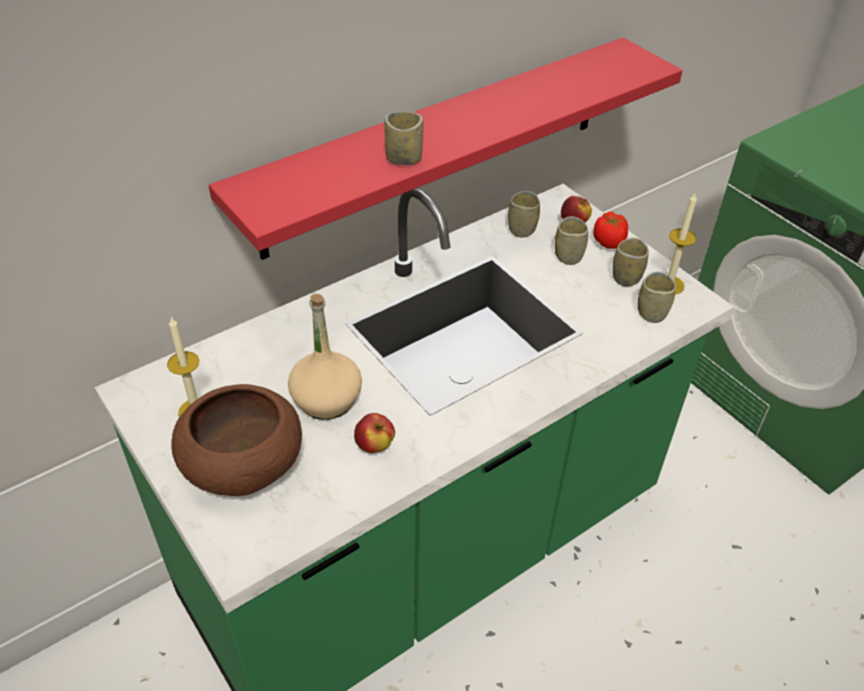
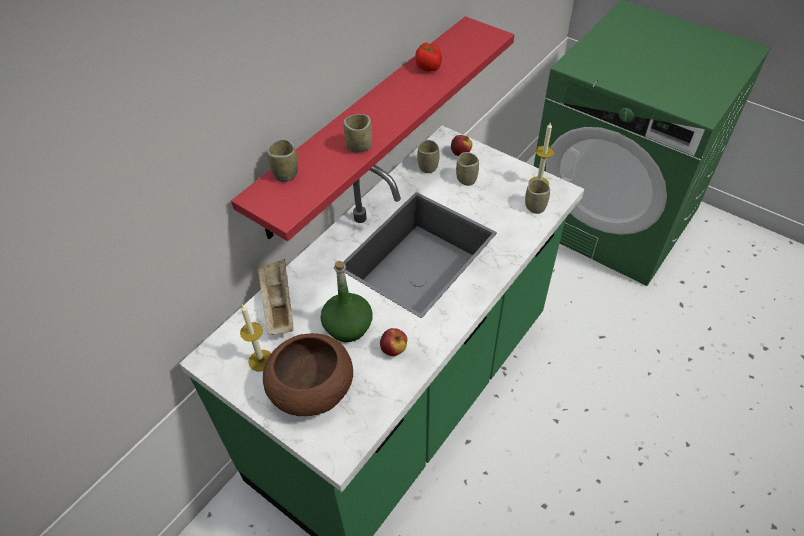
camera: 15 degrees left, 5 degrees up
(249, 349) = (278, 305): none -> beige tray
(327, 399) = (348, 326): beige bottle -> green bottle
(609, 242) = (489, 162): tomato -> tomato (428, 67)
(626, 277) = (509, 185): cup -> cup (286, 174)

